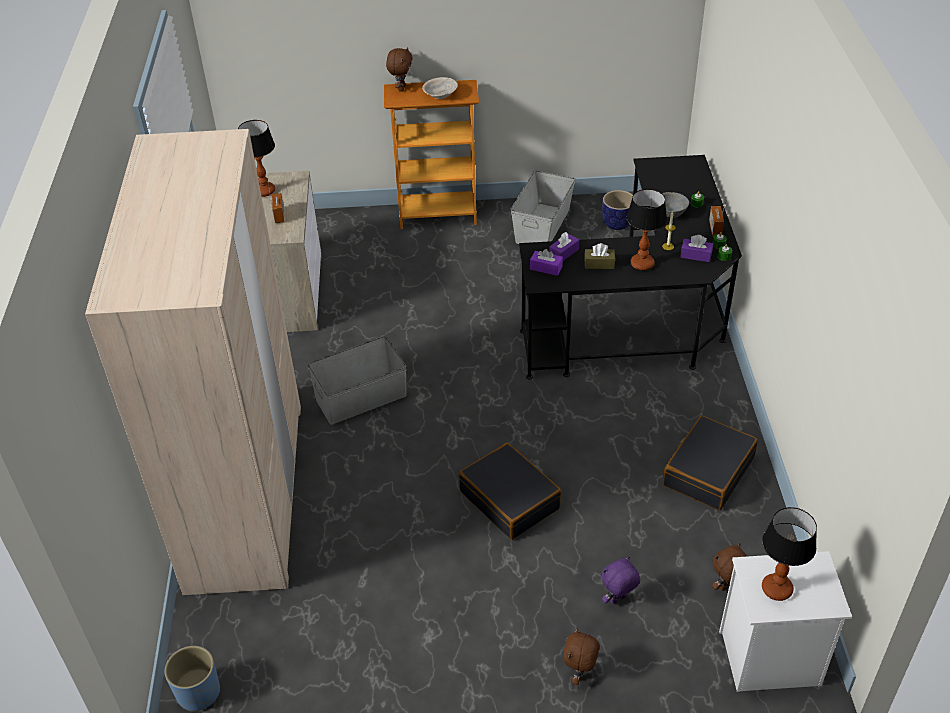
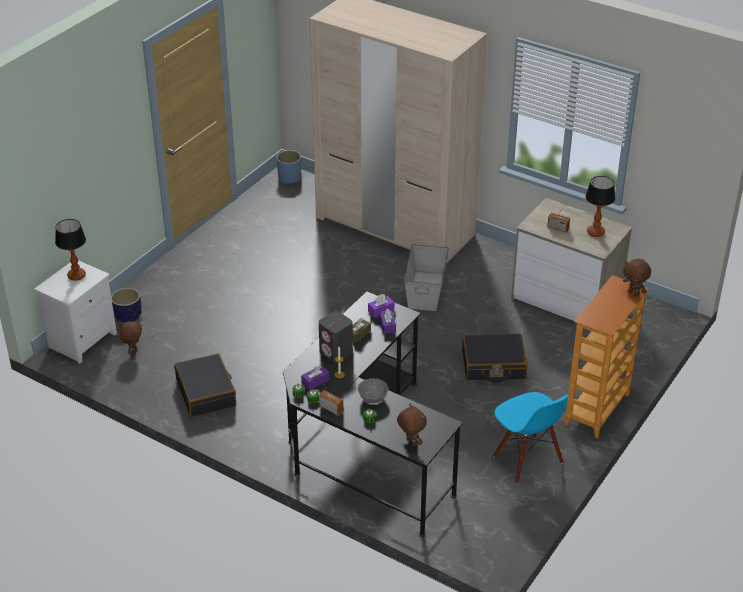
camera: 125 degrees right, 5 degrees down
(440, 95) = (603, 307): beige bowl -> none
(510, 499) = (282, 308): black suitcase -> black suitcase (493, 365)
(543, 226) = (527, 460): grey storage box -> blue chair
(580, 674) = (157, 279): brown plush toy -> brown plush toy (411, 442)
(617, 223) = (488, 505): planter -> planter (128, 316)
(618, 600) = (176, 311): purple plush toy -> none
(641, 264) = (336, 352): table lamp -> grey speaker

